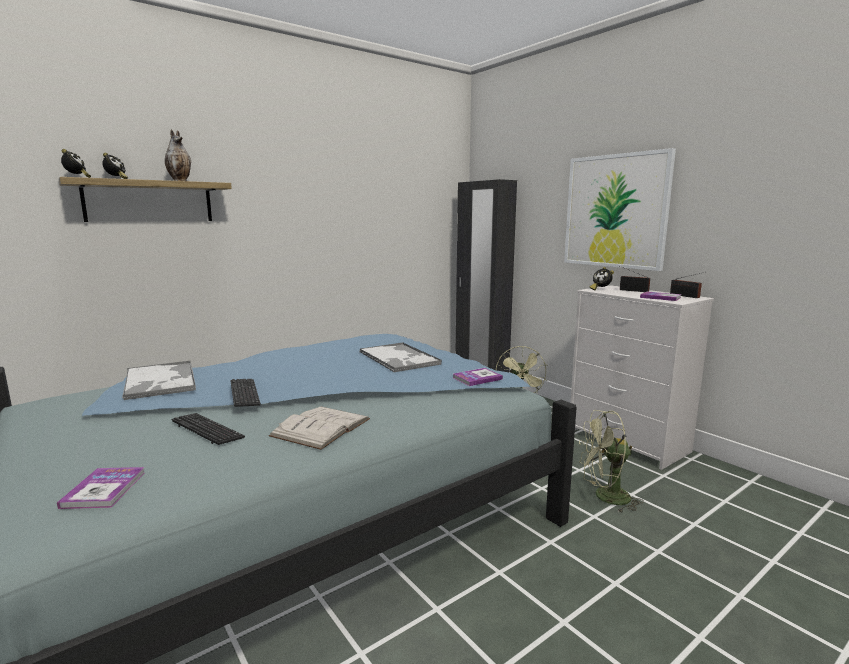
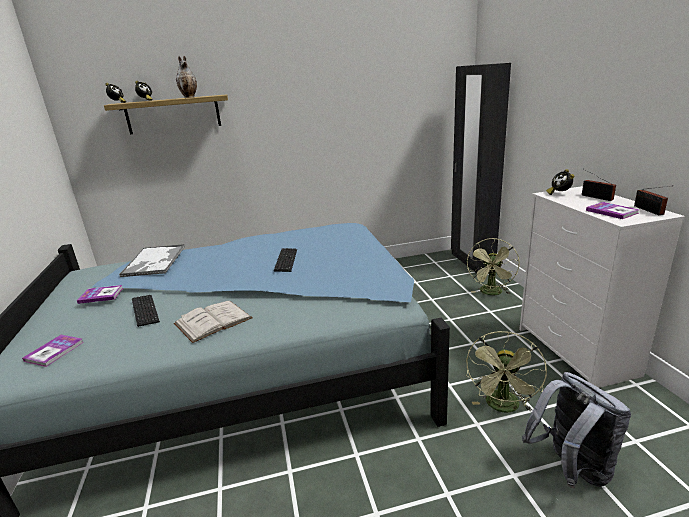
camera: 25 degrees right, 10 degrees up
(244, 394) = (190, 281): keyboard -> keyboard (286, 261)
(399, 358) = (332, 255): tray -> none
(477, 378) = (371, 287): book -> book (101, 295)
(605, 497) = (503, 407): green fan -> green fan turned 90 degrees counterclockwise
(615, 211) = (597, 102): picture -> none
(697, 534) = (570, 469): none -> grey backpack

